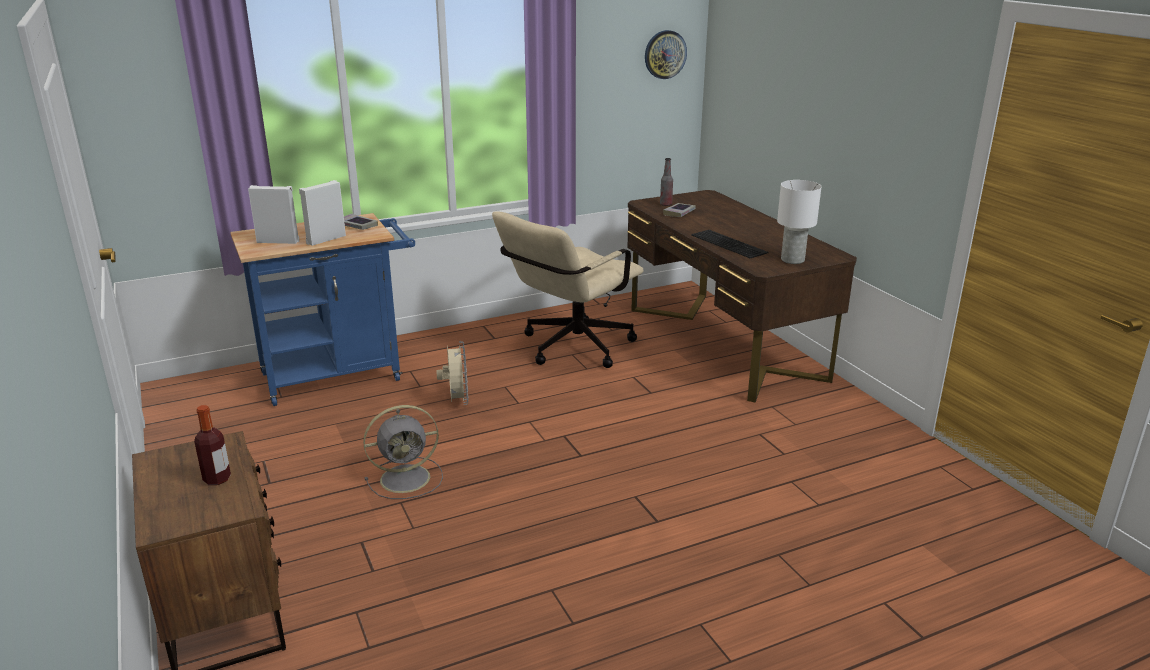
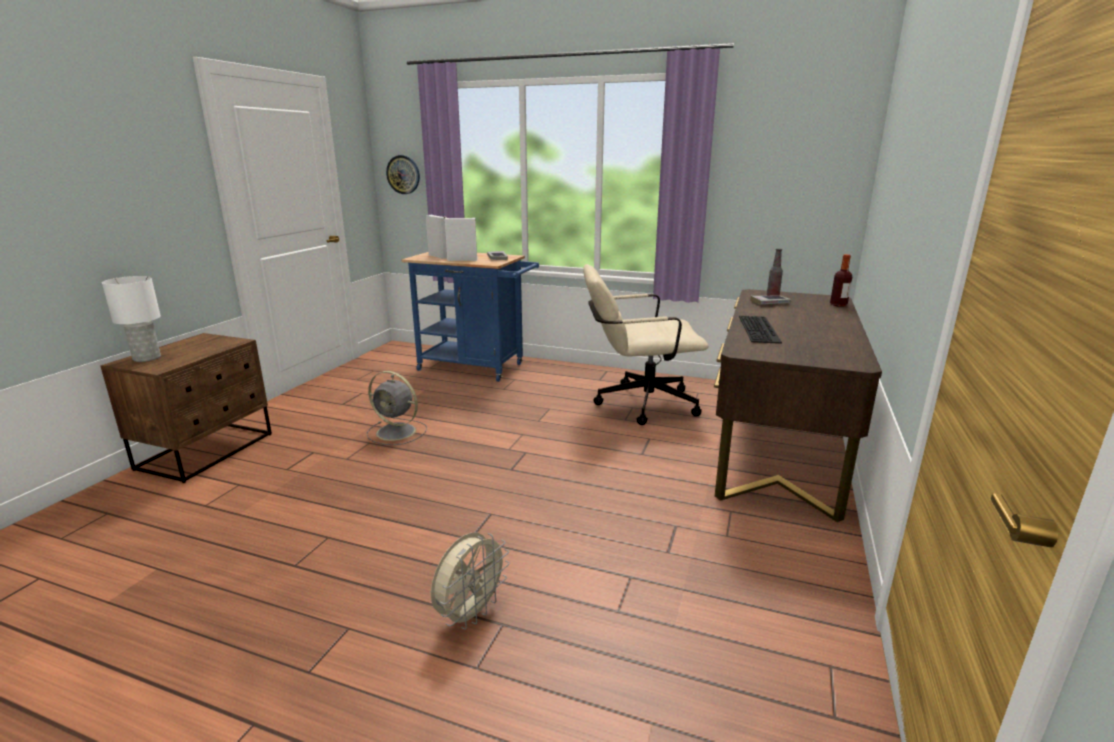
camera: 45 degrees right, 5 degrees down
(217, 479) = (191, 353): bottle -> bottle (838, 305)
(457, 401) = (506, 404): beige fan -> beige fan (470, 614)
(665, 54) = (824, 152): wall clock -> wall clock (403, 174)
(792, 260) = (793, 353): white table lamp -> white table lamp (147, 358)

